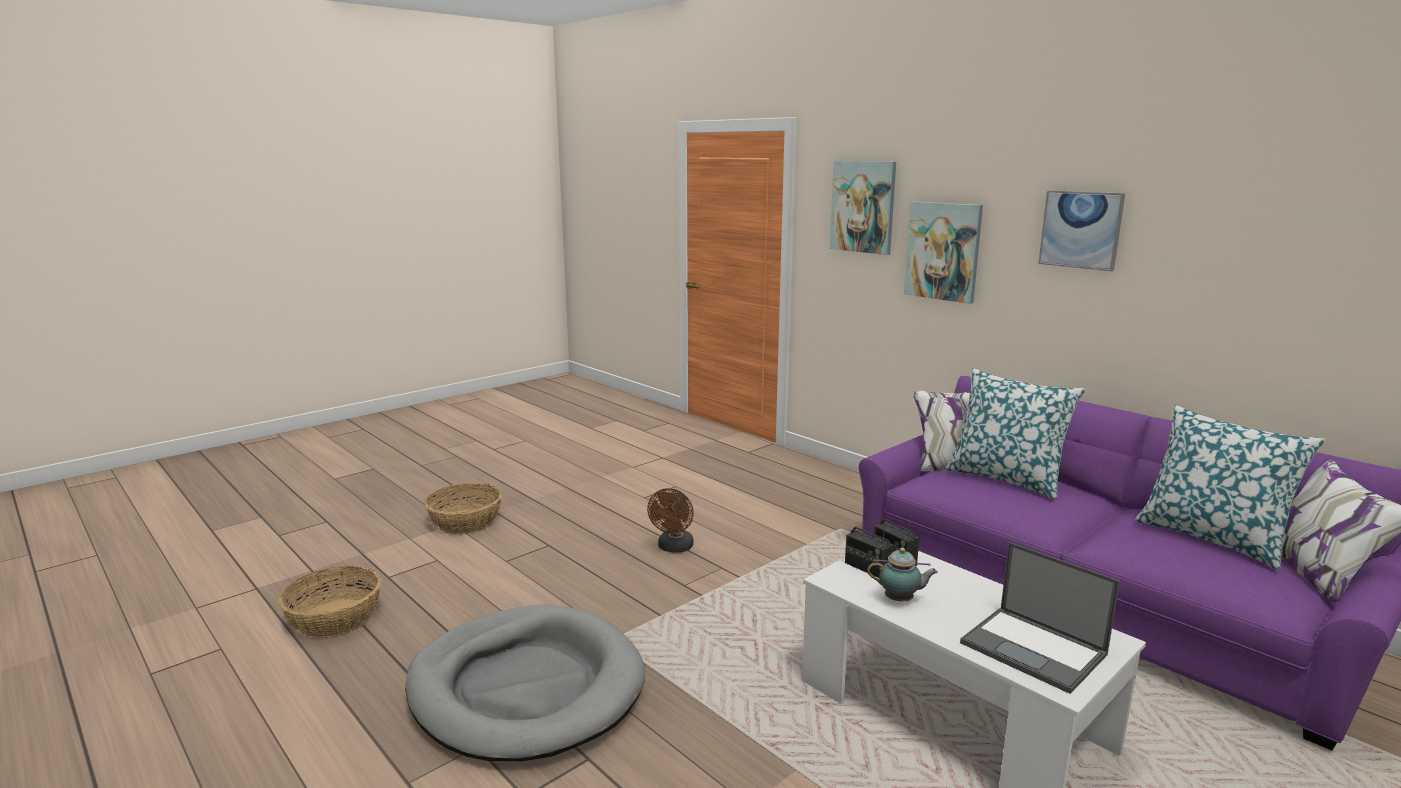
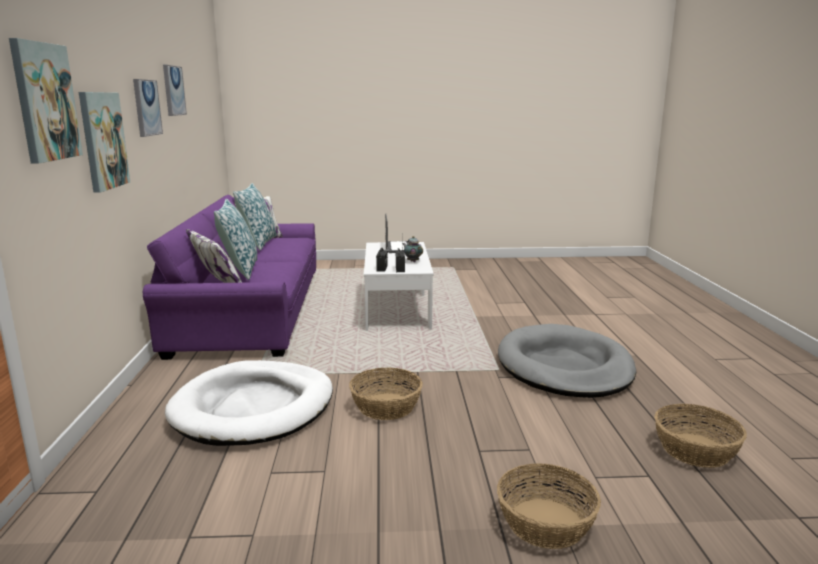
camera: 140 degrees left, 0 degrees up
(674, 548) = (385, 406): brown fan -> basket
(773, 508) = (254, 408): none -> white dog bed
(1225, 212) = (173, 90): none -> picture

